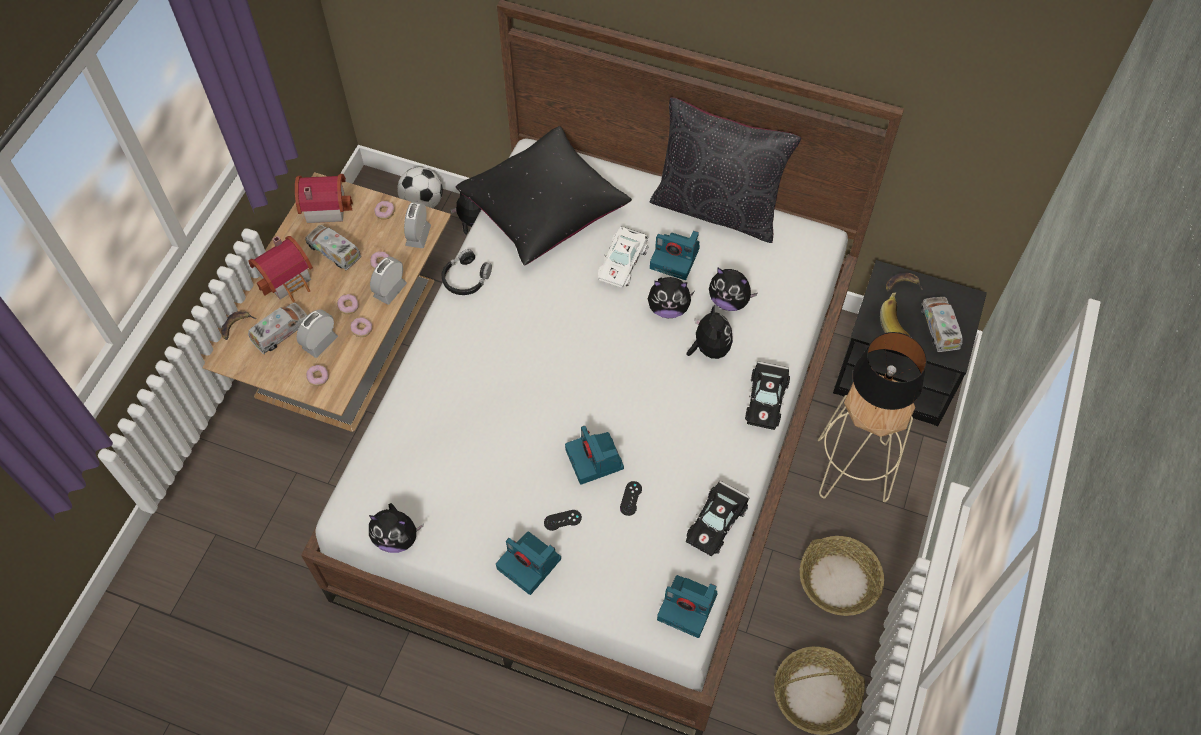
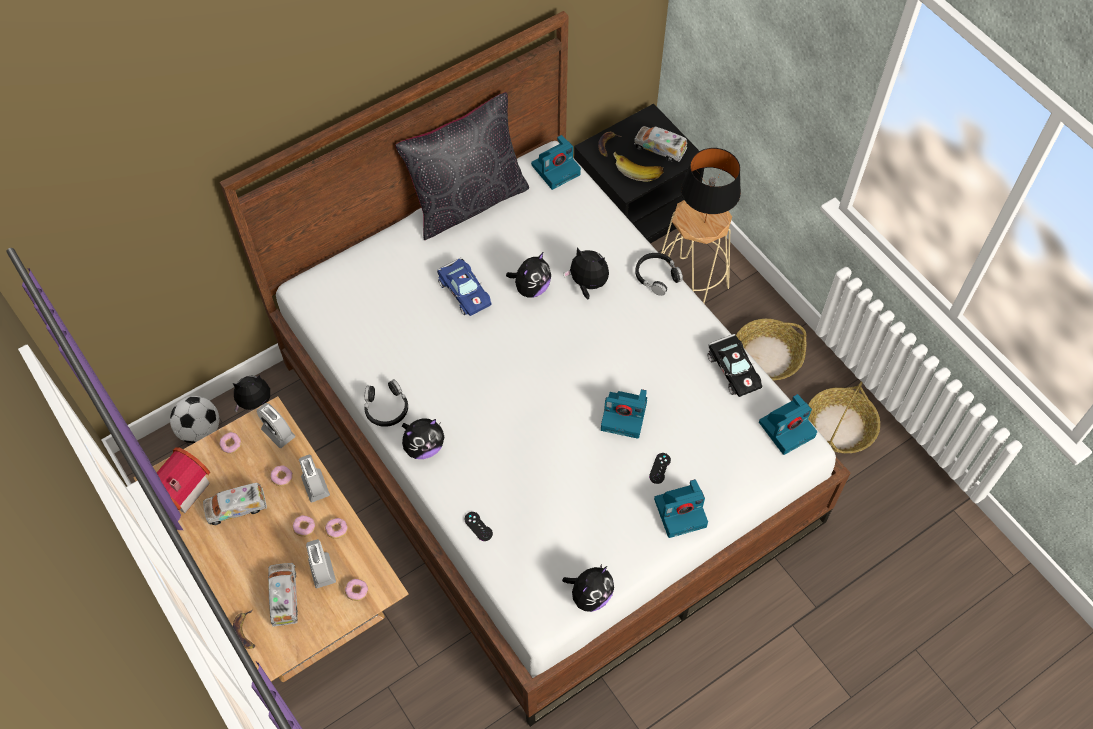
camera: 55 degrees left, 0 degrees up
(288, 279) = (233, 561): toy house -> none
(543, 208) = (365, 313): black pillow -> none
(623, 261) = (464, 291): white toy car -> blue toy car
(631, 498) = (674, 412): black game controller -> black game controller (478, 526)
(676, 258) = (490, 255): camera -> camera (556, 169)
(729, 301) = (557, 246): plush toy -> plush toy (424, 447)
(766, 398) = (657, 276): black toy car -> black headphones

